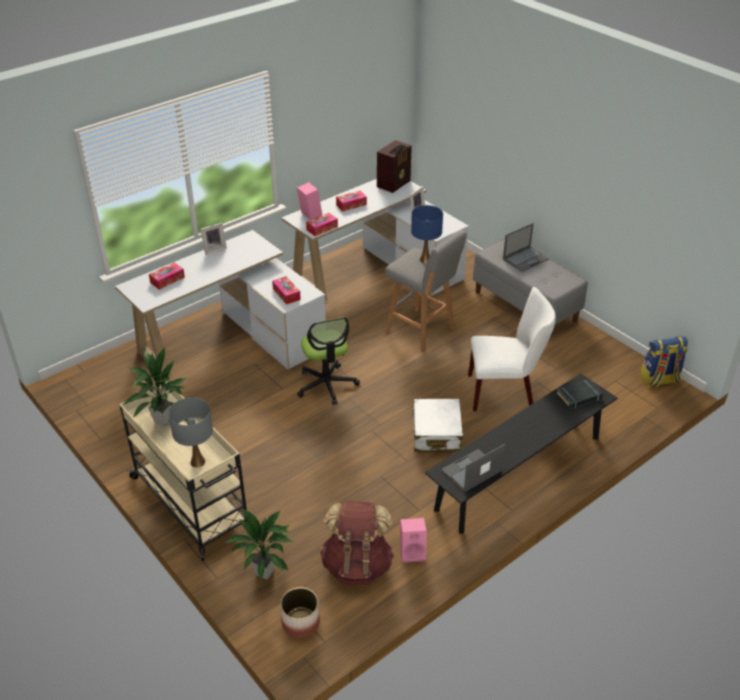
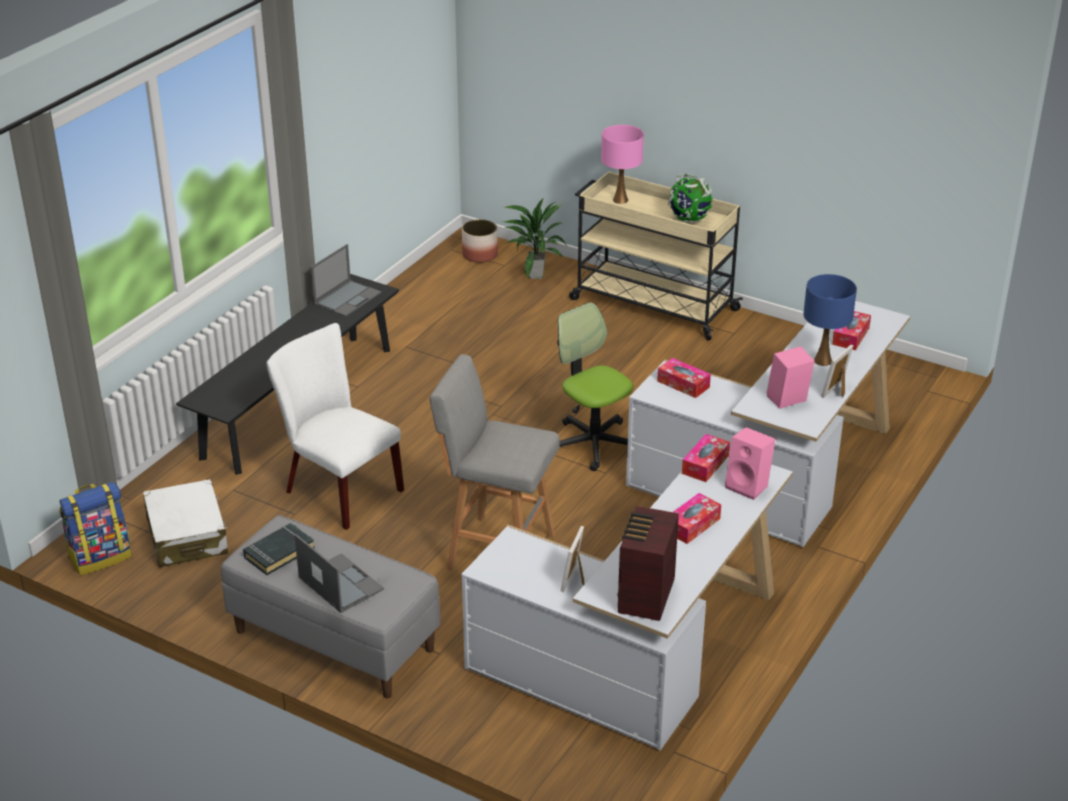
camera: 160 degrees right, 5 degrees down
(162, 421) = (689, 219): potted plant -> globe
(198, 461) = (620, 200): grey table lamp -> pink table lamp
(357, 565) = (449, 296): brown backpack -> none
(413, 552) = (398, 315): pink speaker -> pink speaker (787, 401)
(425, 260) = (500, 450): blue table lamp -> blue table lamp (823, 361)
(436, 434) = (415, 419): white suitcase -> white suitcase (187, 536)
(505, 392) = (337, 489): white chair -> white chair turned 60 degrees clockwise
(526, 259) = (340, 583): laptop -> laptop turned 105 degrees clockwise
(579, 396) = (228, 393): black book -> black book (279, 552)

